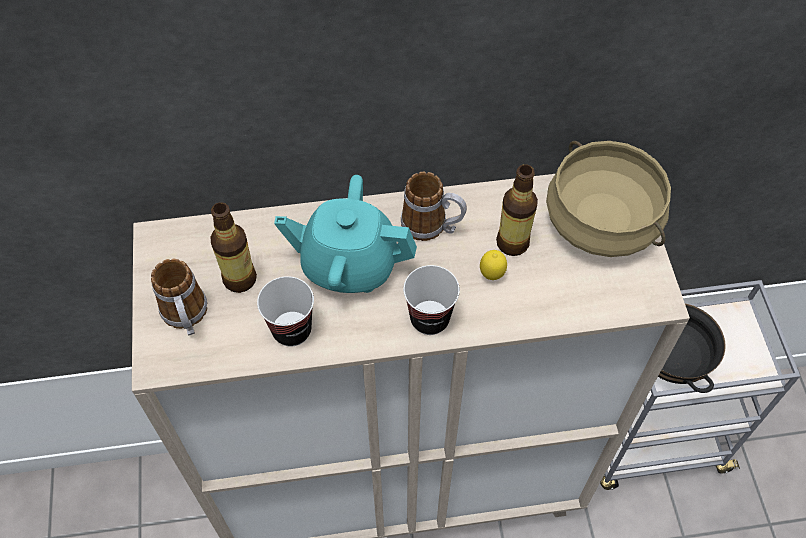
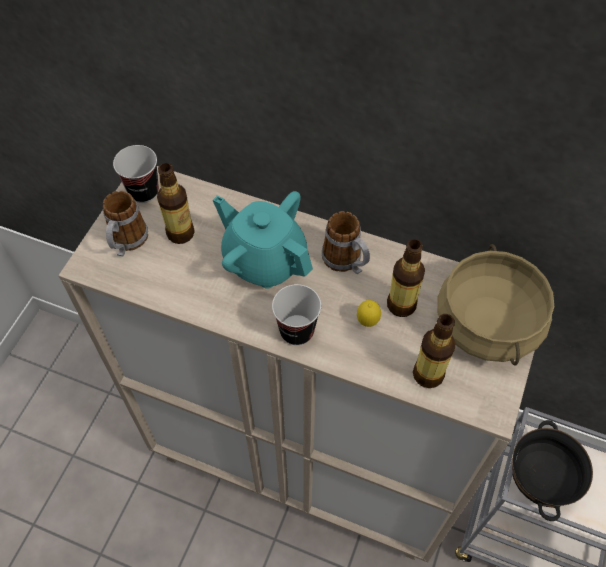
camera: 30 degrees right, 0 degrees up
(291, 330) = (191, 288): cup -> cup (143, 192)
(580, 297) = (428, 374): none -> bottle

